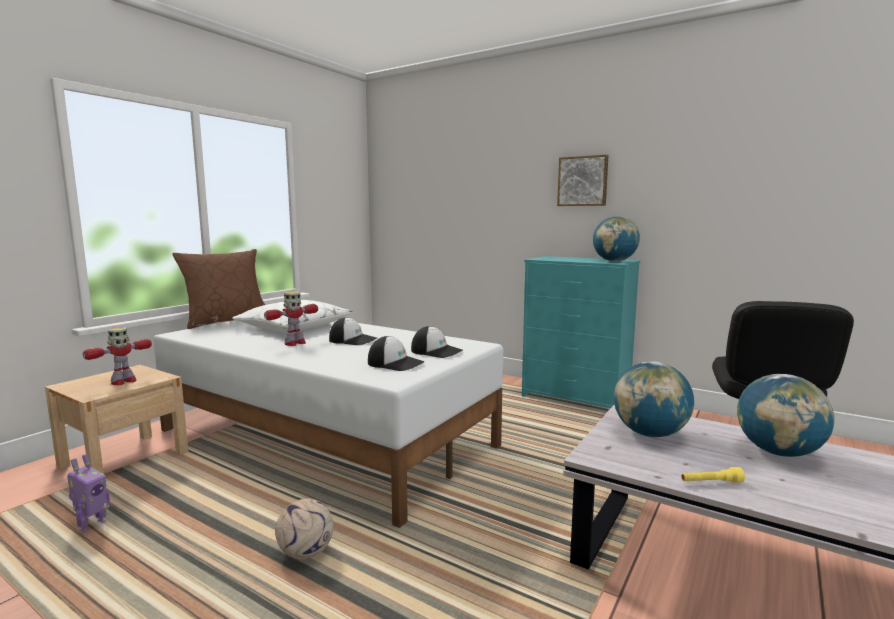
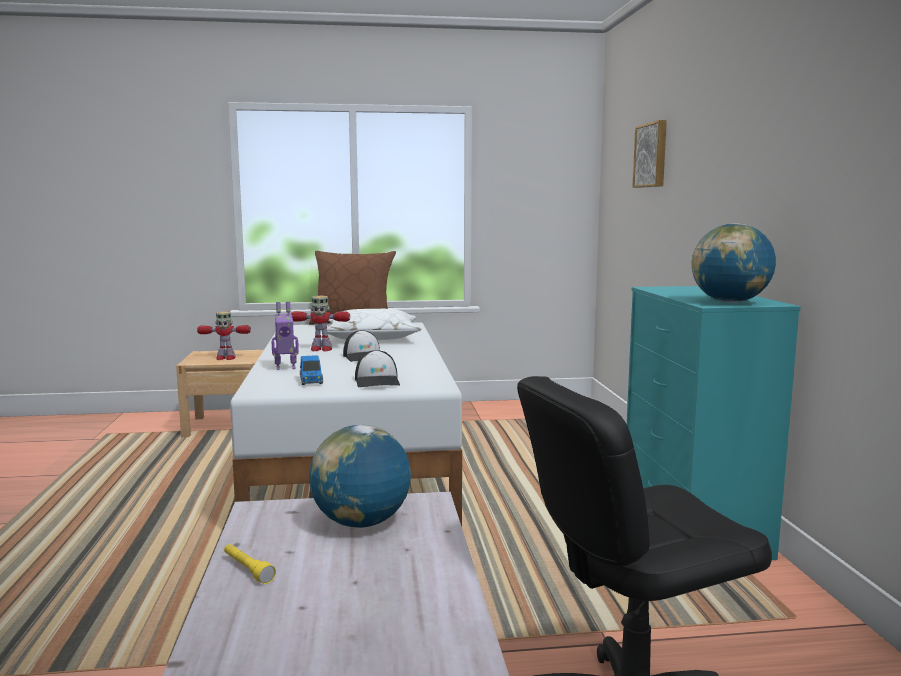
camera: 50 degrees right, 0 degrees up
(92, 526) = (140, 456): toy robot -> toy robot (285, 368)
(306, 552) = (169, 522): football -> none
(395, 363) = (311, 381): cap -> toy car
(583, 181) = (757, 160): picture -> picture (652, 155)
(778, 452) = (398, 598): globe -> none

